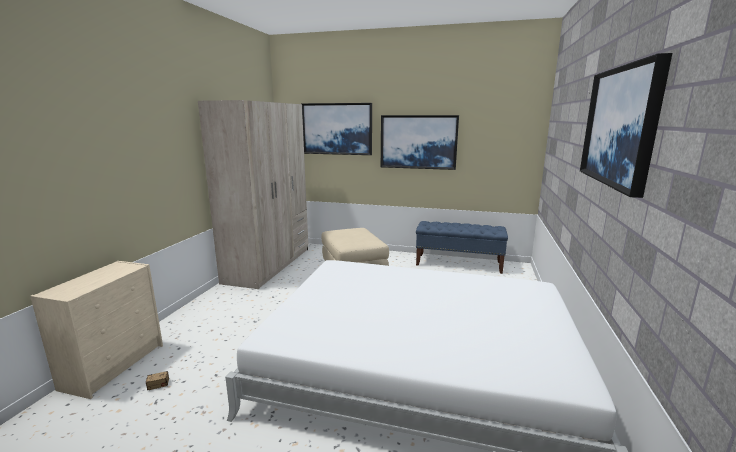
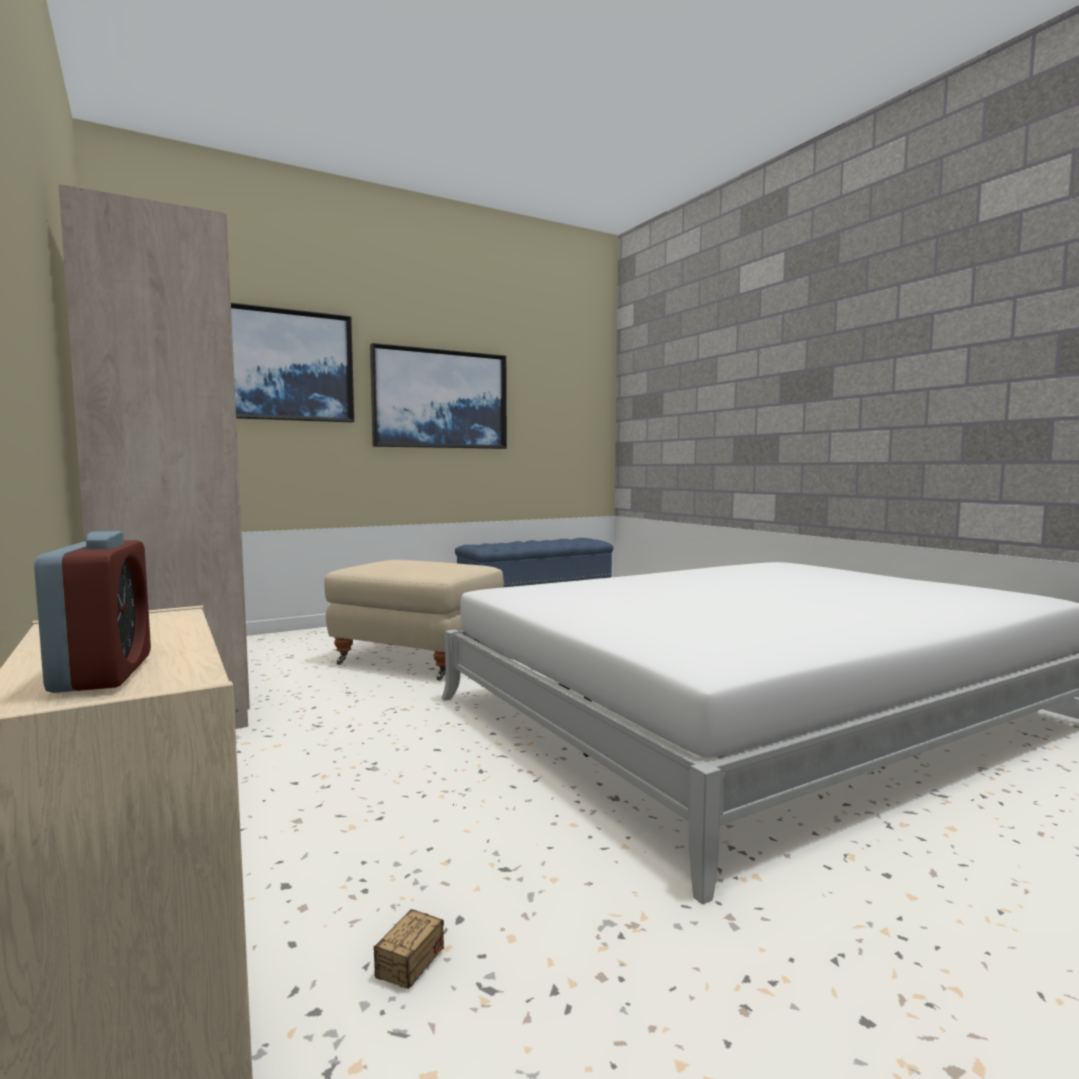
camera: 45 degrees left, 10 degrees down
(69, 288) = (103, 673): none -> alarm clock
(620, 126) = (900, 320): picture -> none

